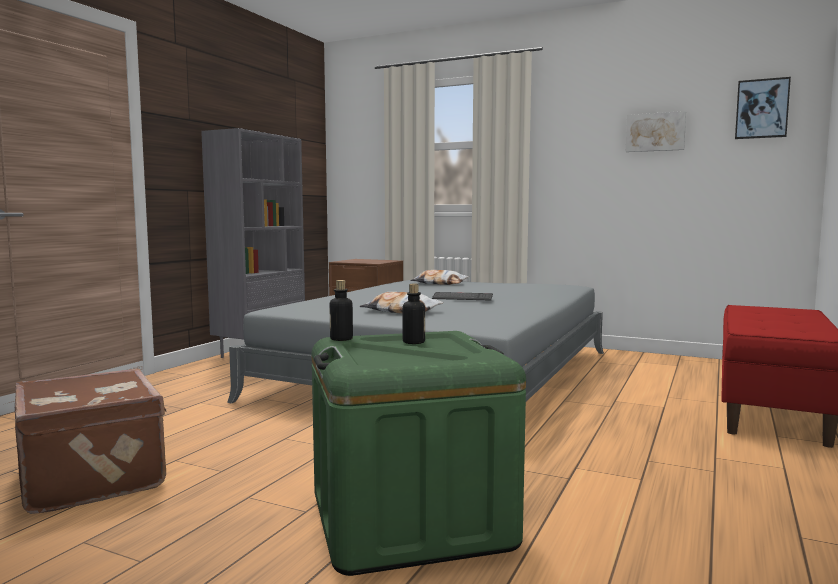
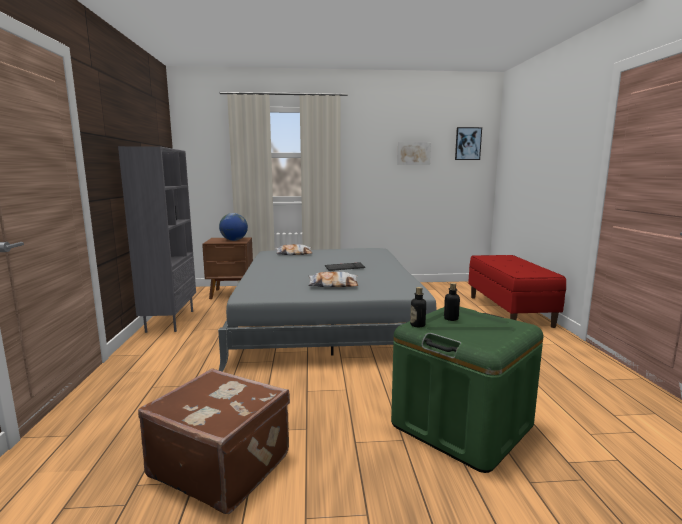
camera: 30 degrees left, 5 degrees up
(372, 261) = (234, 240): none -> globe

